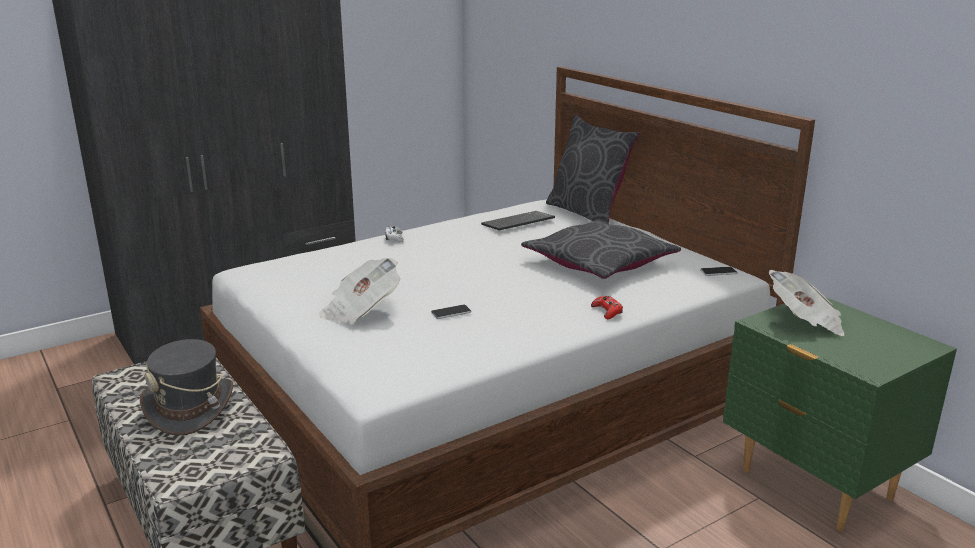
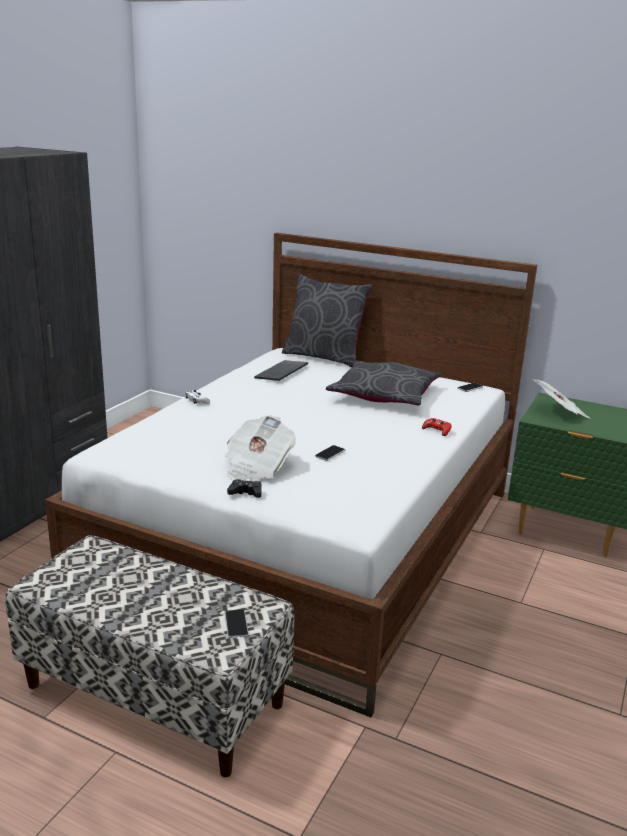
camera: 30 degrees left, 0 degrees up
(190, 408) = (149, 590): grey hat -> none
(221, 460) = (236, 624): none -> phone
(316, 333) = (246, 493): none -> black game controller

